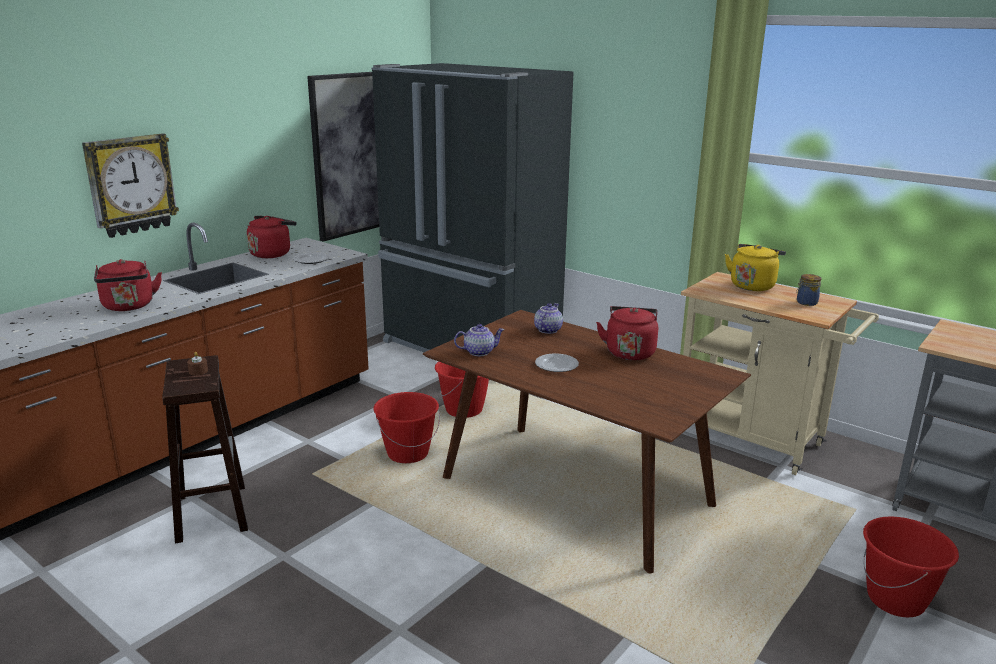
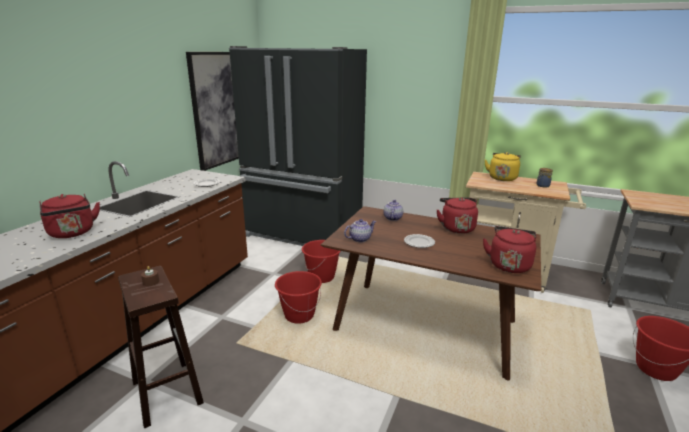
camera: 15 degrees left, 0 degrees up
(131, 185) = (58, 133): wall clock -> none
(272, 254) = (174, 182): red kettle -> red kettle (509, 264)

